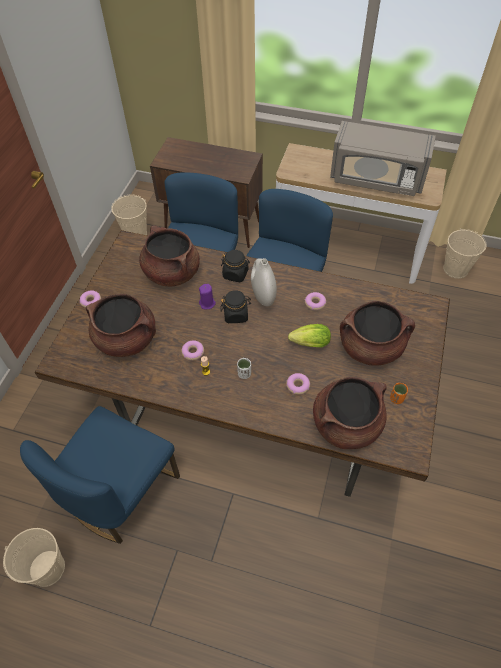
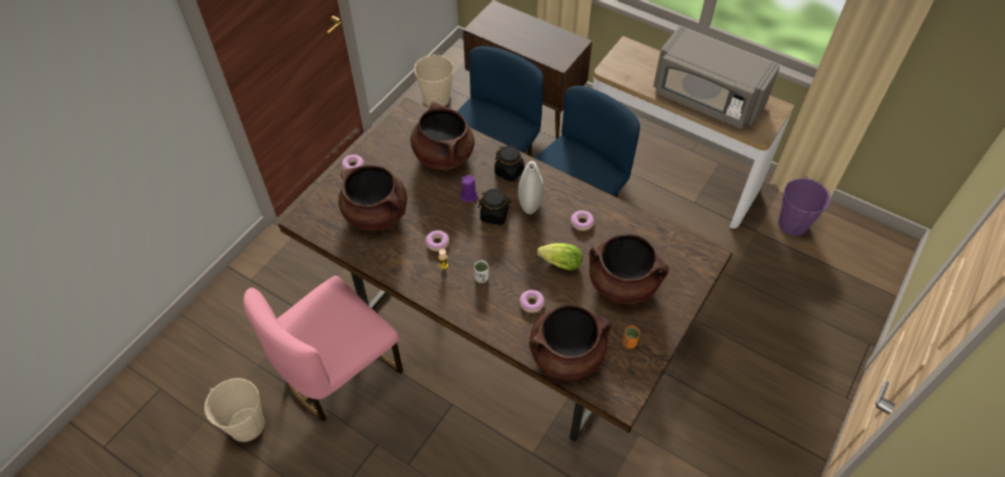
camera: 15 degrees right, 0 degrees up
(121, 492) = (339, 371): blue chair -> pink chair
(455, 269) = (792, 224): beige bucket -> purple bucket

